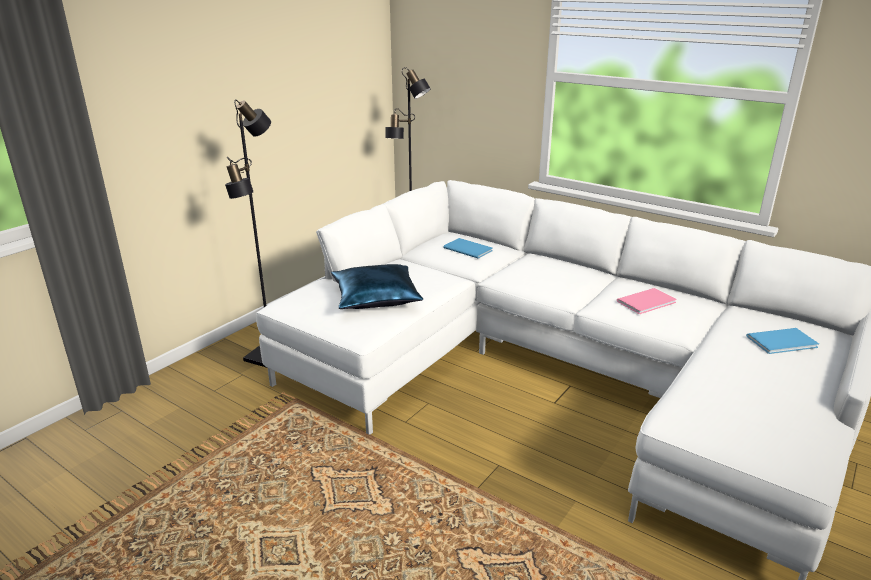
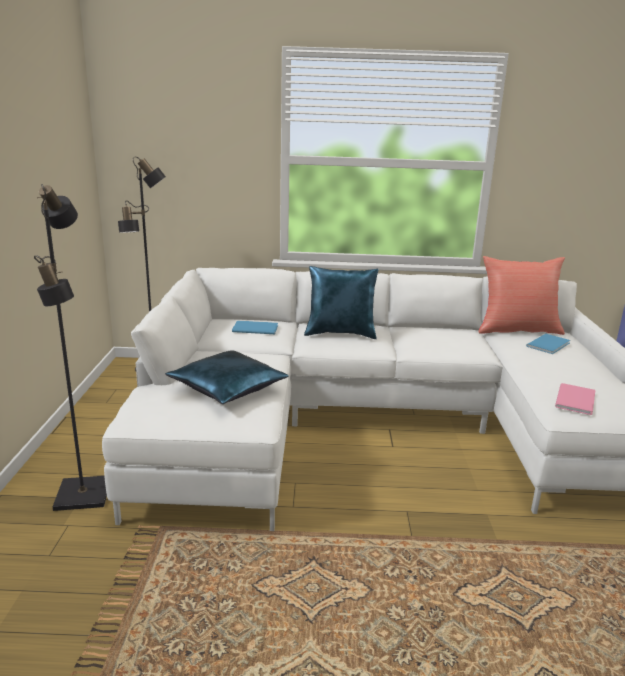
camera: 35 degrees left, 5 degrees down
(543, 272) = (341, 333): none -> blue pillow
(648, 302) = (442, 338): pink book -> pink book (577, 399)
(772, 315) = (517, 329): none -> red pillow

